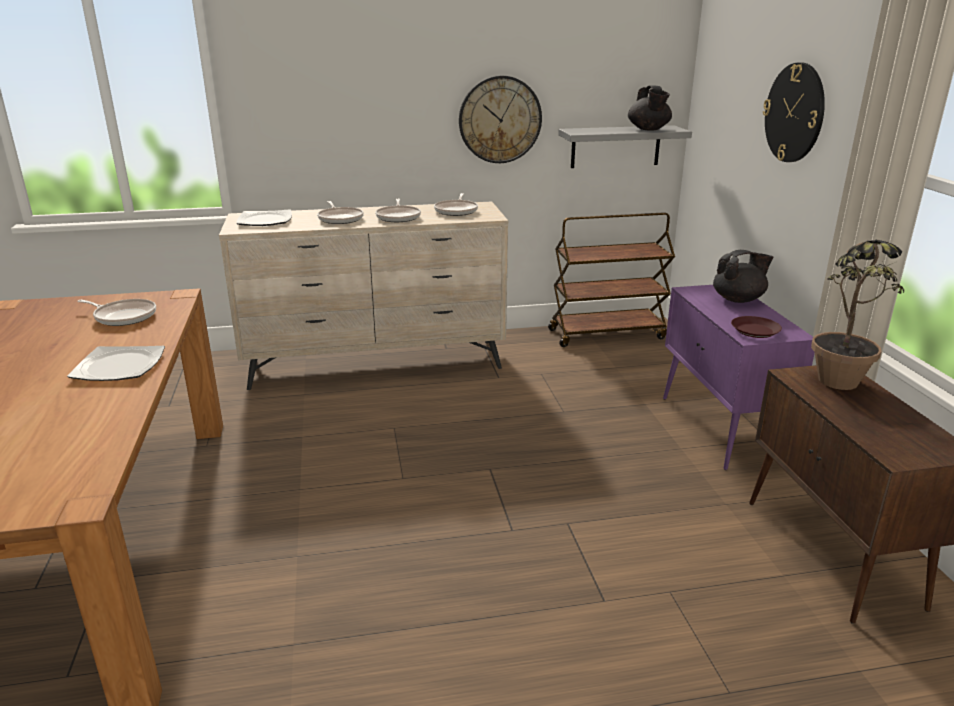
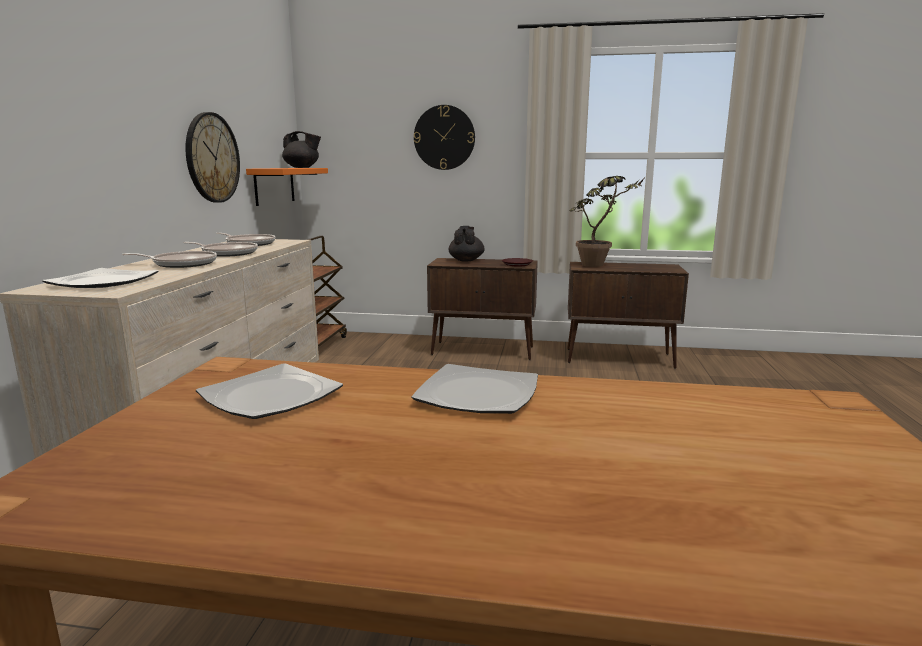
camera: 70 degrees left, 10 degrees down
(123, 316) = (269, 396): frying pan -> plate
(615, 146) = (274, 185): grey shelf -> orange shelf
(720, 429) = (484, 351): purple cabinet -> brown cabinet

